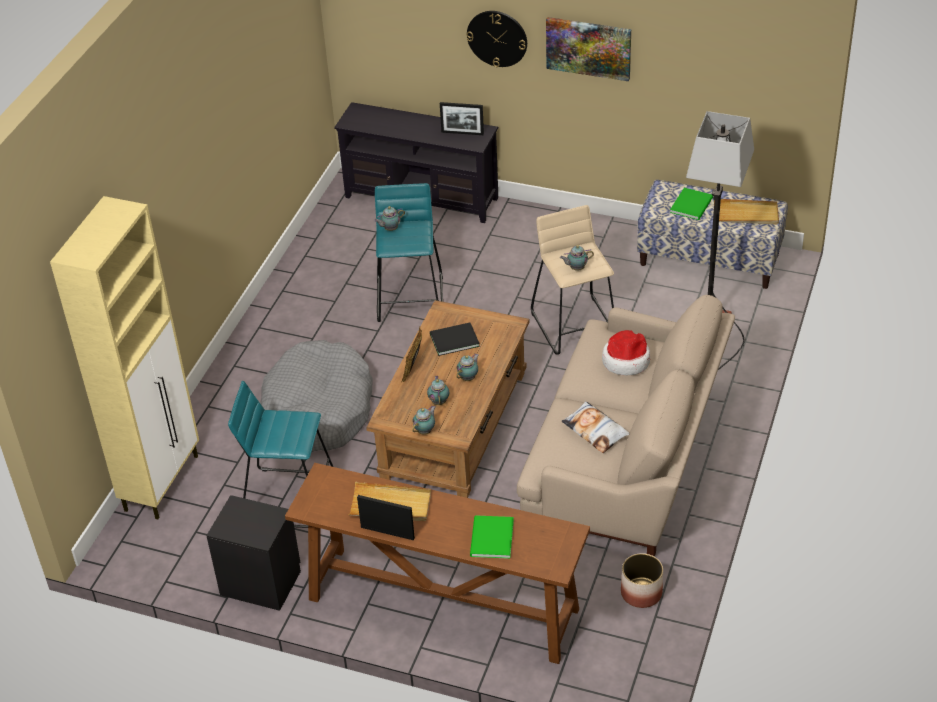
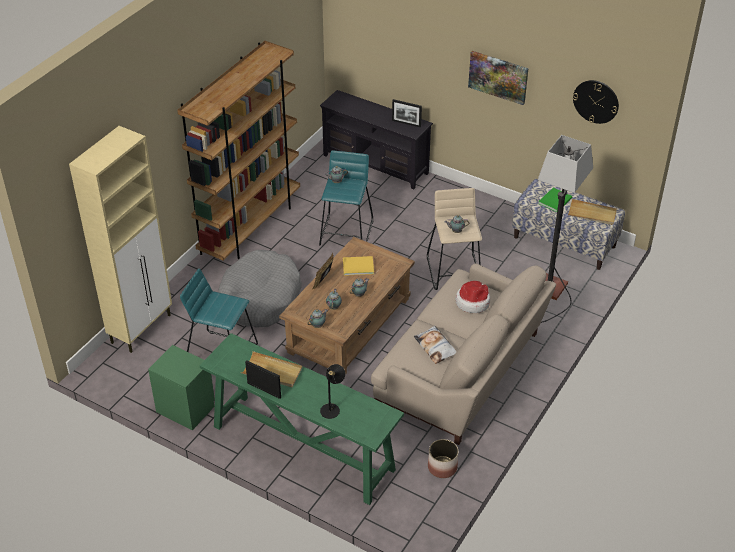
camera: 10 degrees right, 0 degrees up
(261, 582) = (185, 409): black nightstand -> green nightstand
(273, 313) = (250, 226): none -> brown bookcase
(441, 604) = (302, 447): brown console table -> green console table
(452, 339) = (357, 266): black book -> yellow book
(490, 539) = (332, 408): green book -> black table lamp
(497, 38) = (437, 60): wall clock -> wall clock (596, 101)

